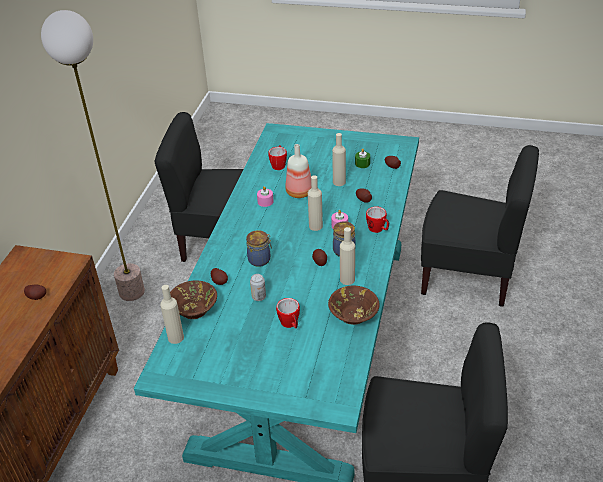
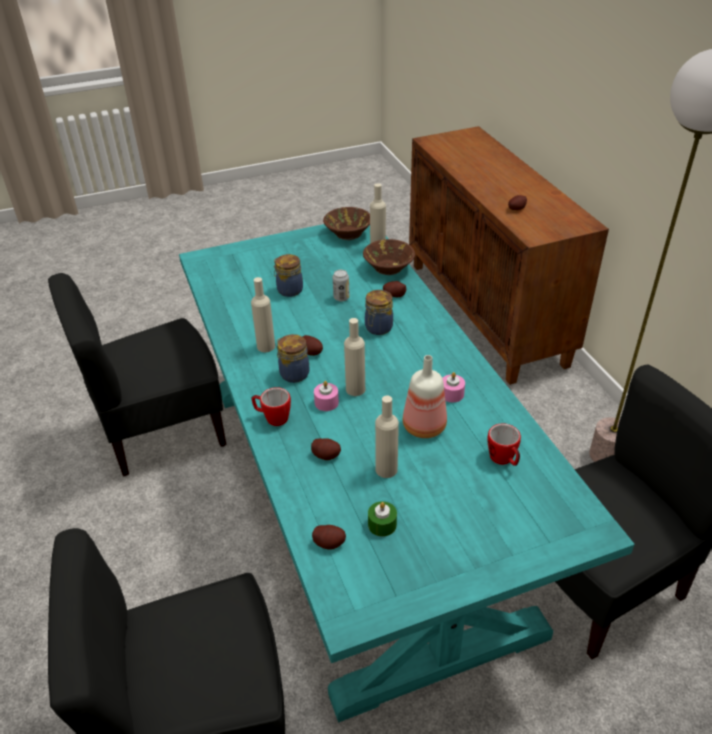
camera: 145 degrees right, 0 degrees up
(290, 324) = (289, 290): mug -> jar
(353, 315) = (234, 318): brown bowl -> brown bowl (348, 233)

